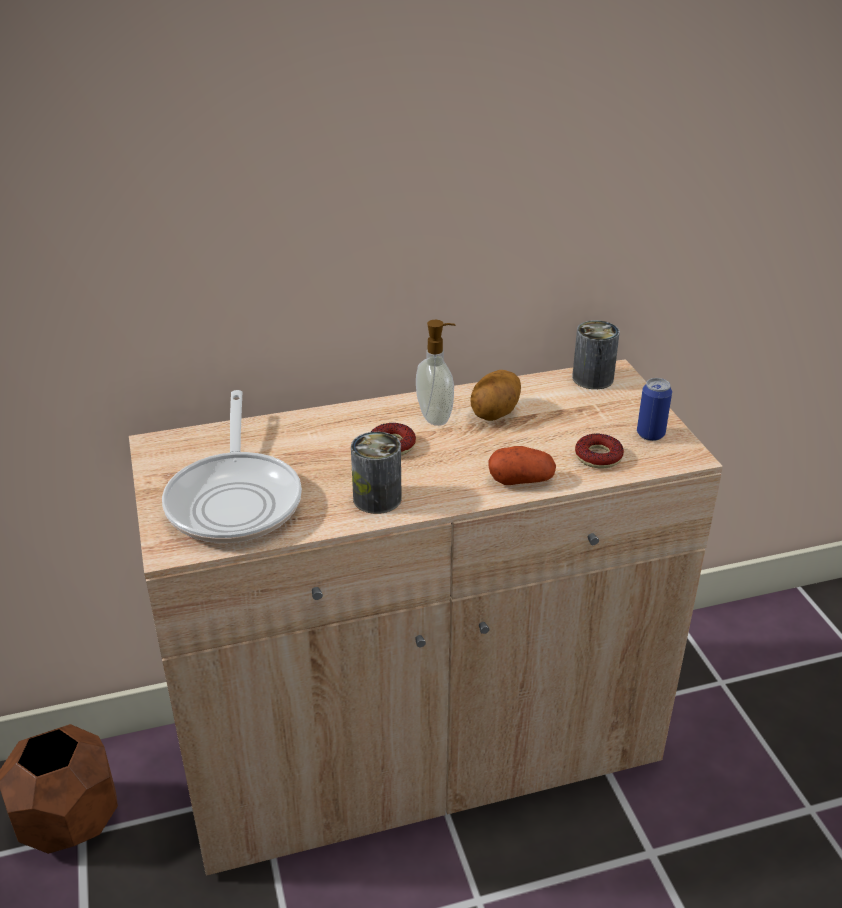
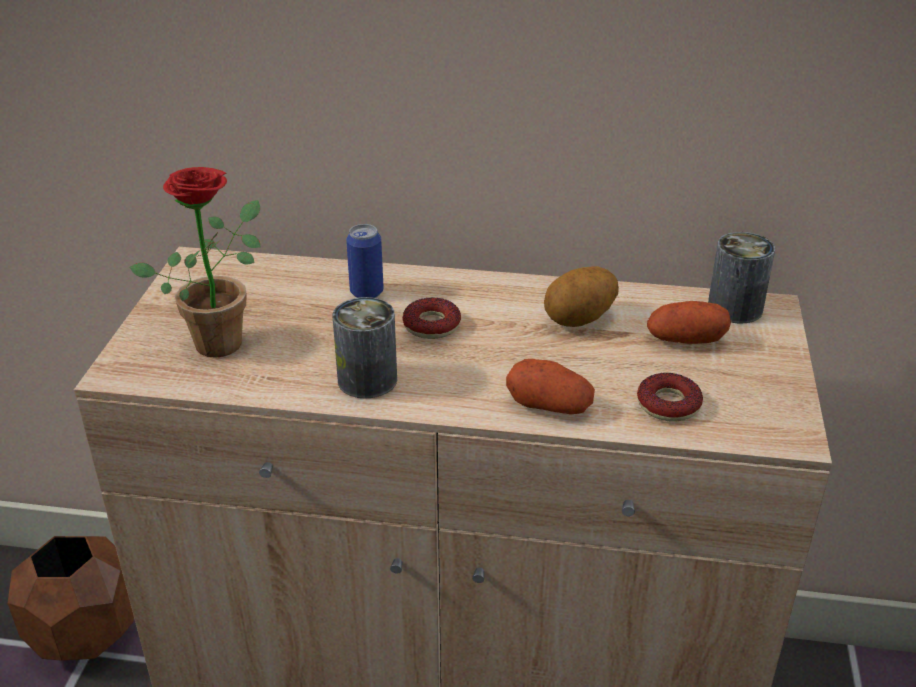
camera: 25 degrees right, 0 degrees up
(235, 498) = (223, 338): frying pan -> potted plant
(436, 416) = (507, 306): soap dispenser -> none
(577, 409) = (685, 340): none -> potato
(650, 434) = (759, 395): can -> can (366, 292)

